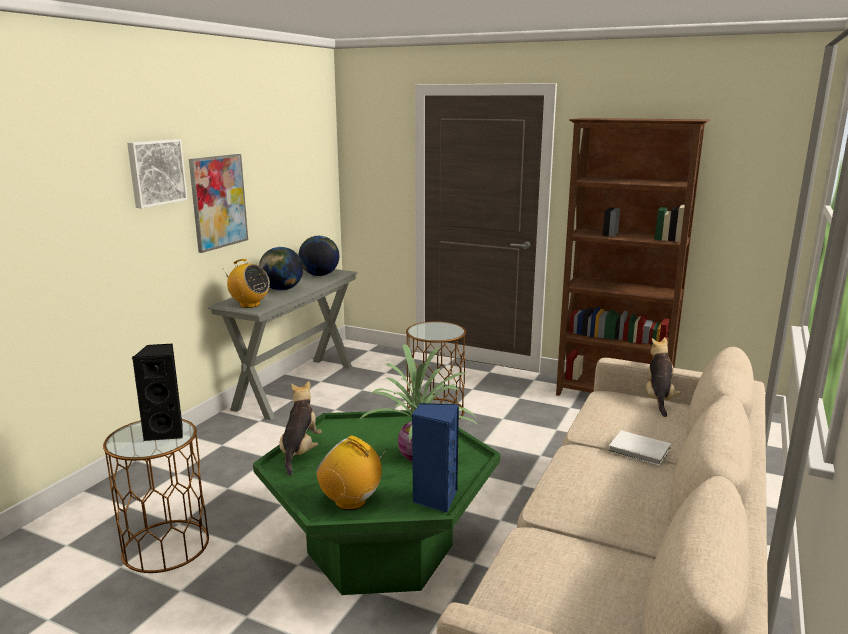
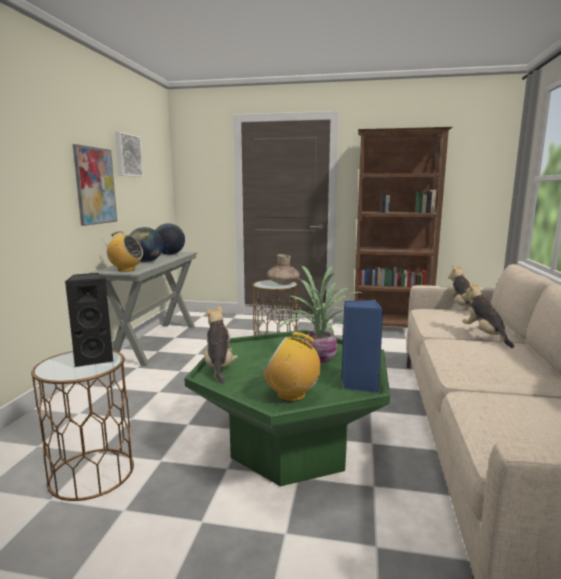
camera: 15 degrees left, 5 degrees down
(156, 172) = (47, 149): picture -> picture (127, 155)
(446, 331) = (283, 283): none -> brown vase
(640, 451) = (484, 336): white book -> plush toy

